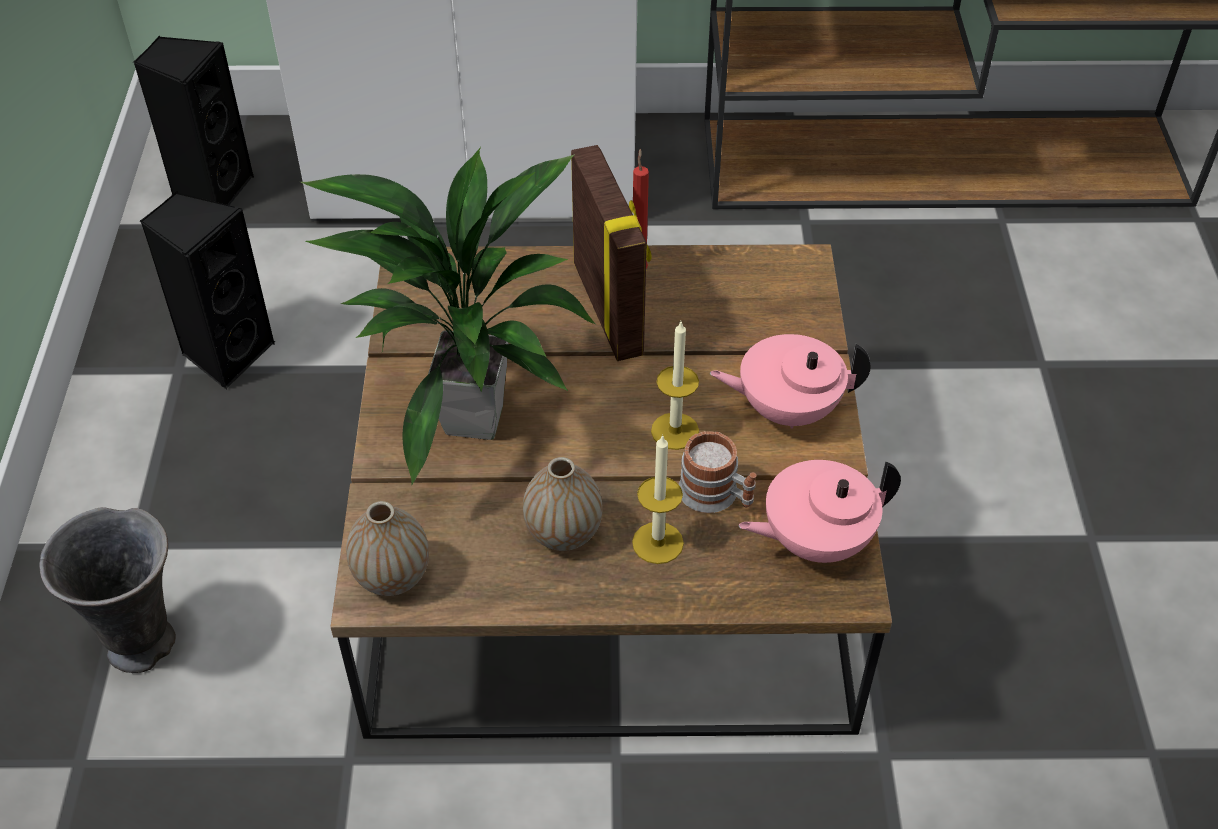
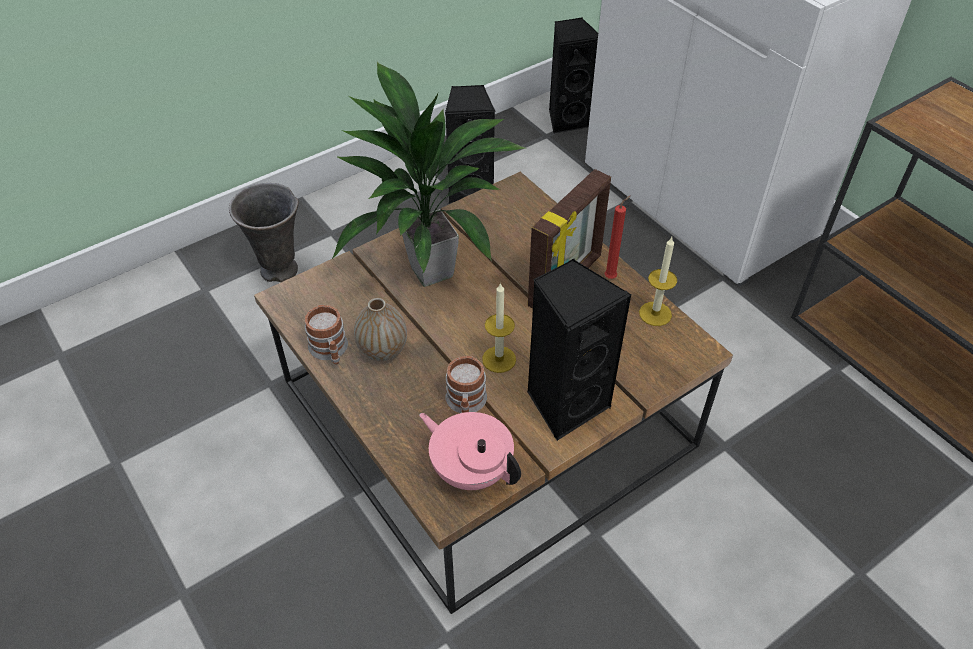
camera: 55 degrees right, 0 degrees up
(392, 576) = (301, 299): vase -> none
(516, 587) = (330, 351): none -> mug
(657, 543) = (408, 395): candle -> candle (655, 314)
(786, 409) = (565, 403): pink teapot -> black speaker

